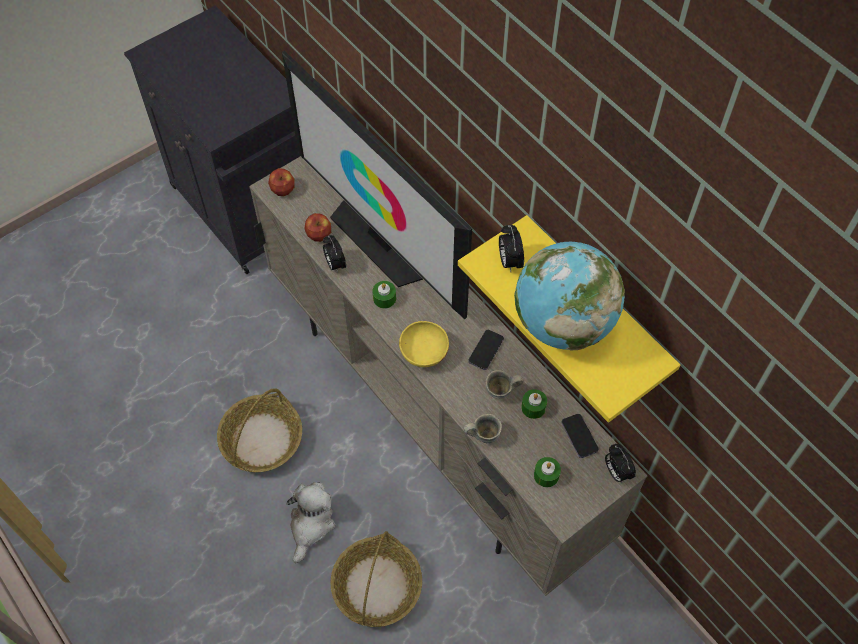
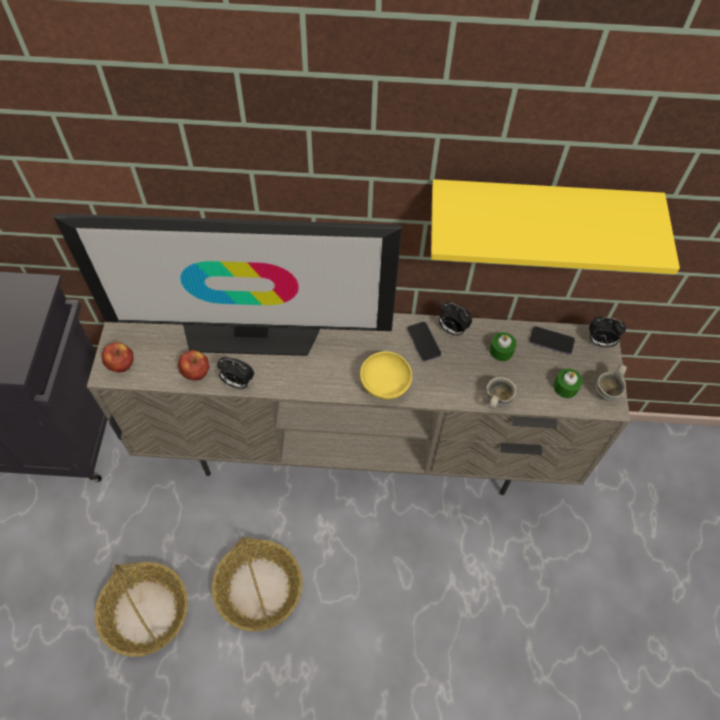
camera: 50 degrees left, 0 degrees up
(311, 524) = (366, 609): plush toy -> none
(377, 587) = (460, 600): basket -> basket (146, 612)
(384, 298) = (307, 373): green candle -> none
(501, 393) = (470, 361): grey mug -> grey mug (608, 392)
(509, 261) = (468, 221): alarm clock -> alarm clock (452, 329)
(563, 323) = (563, 232): globe -> none

